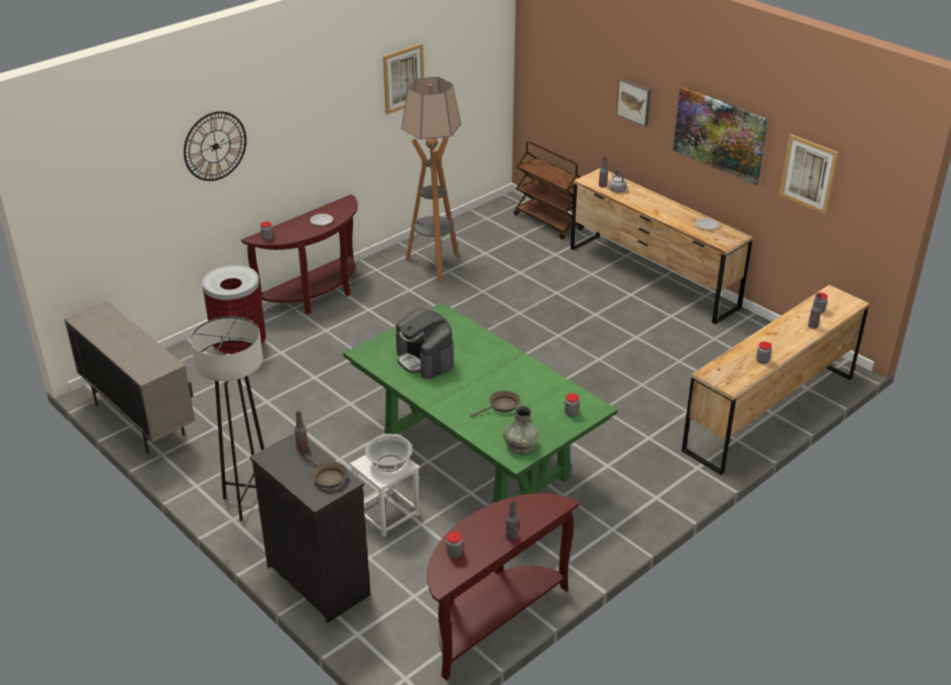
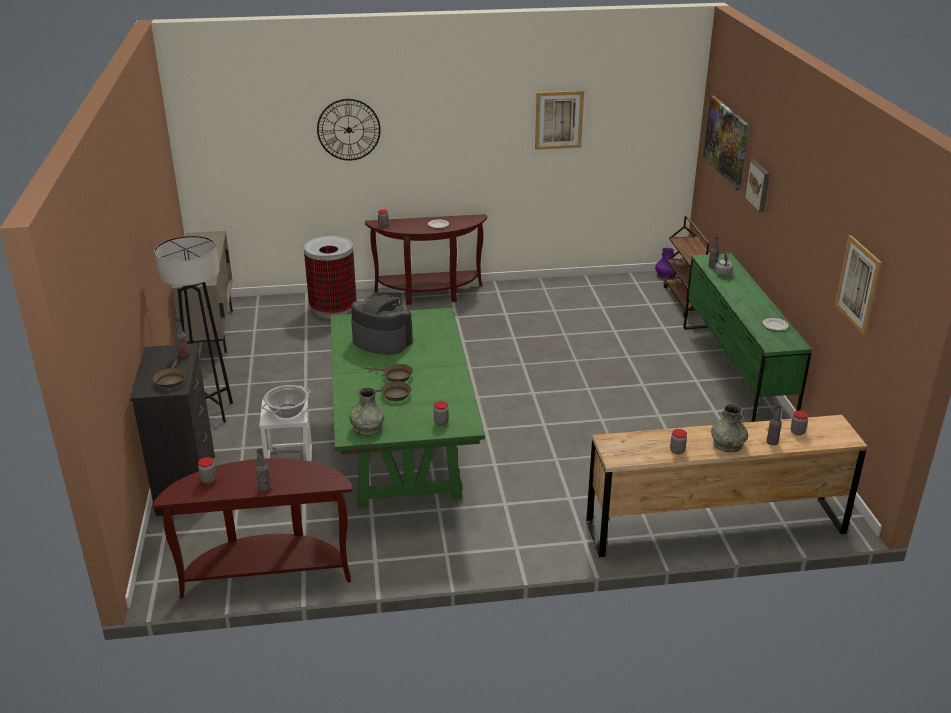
camera: 35 degrees right, 5 degrees down
(425, 360) = (381, 341): coffee machine -> coffee machine turned 120 degrees clockwise
(434, 264) = (548, 302): floor lamp -> none
(481, 388) = (395, 376): none -> brown frying pan
(504, 202) = (666, 275): none -> purple vase
(652, 277) = (734, 374): brown dresser -> green dresser
(720, 134) = (805, 228): picture -> picture (726, 141)
(787, 340) = (727, 444): none -> grey vase

